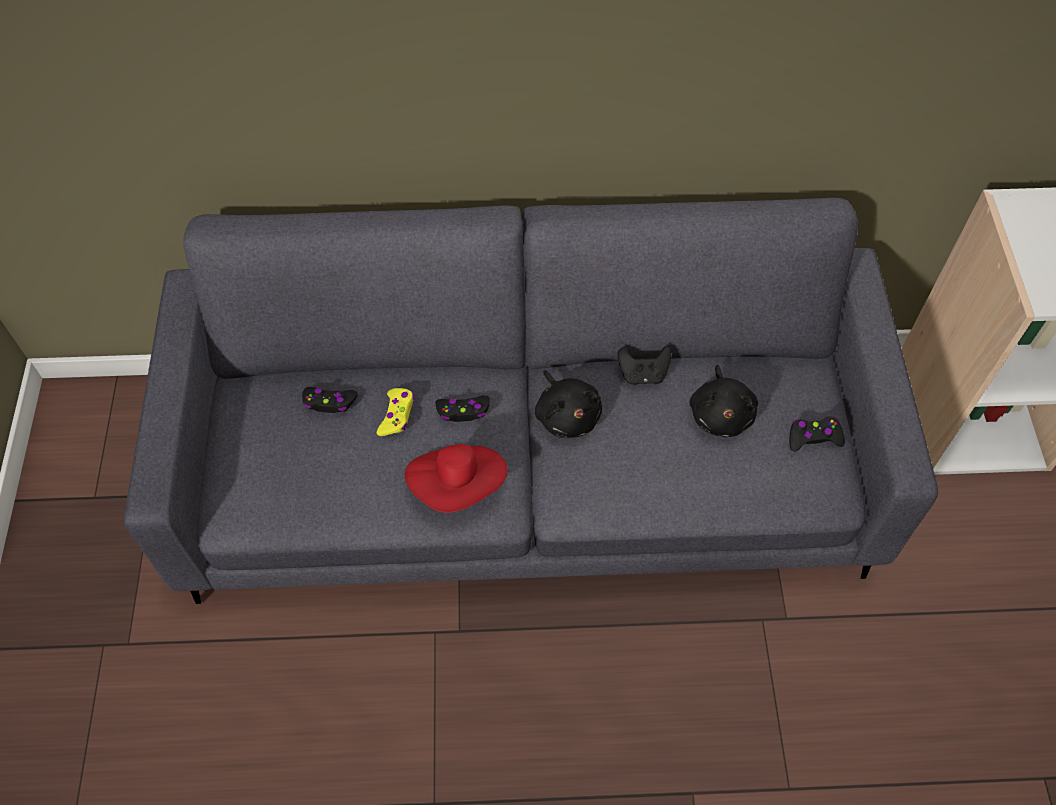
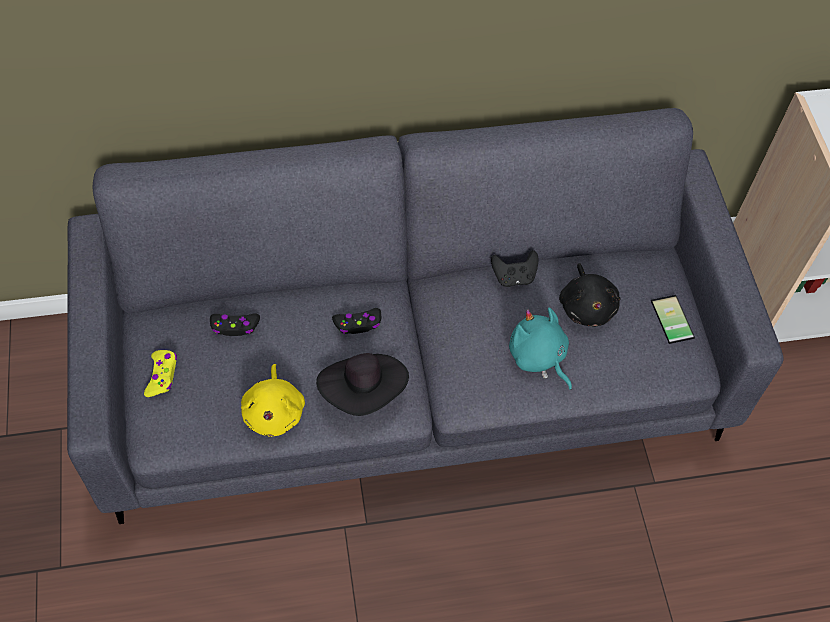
camera: 10 degrees left, 0 degrees up
(358, 499) = (274, 411): none -> yellow plush toy
(397, 415) = (298, 333): yellow game controller -> yellow game controller (162, 376)
(459, 486) = (364, 391): red hat -> black hat
(567, 415) = (451, 319): black plush toy -> none
(658, 466) = (538, 357): none -> turquoise plush toy
(813, 437) = (669, 320): black game controller -> phone

